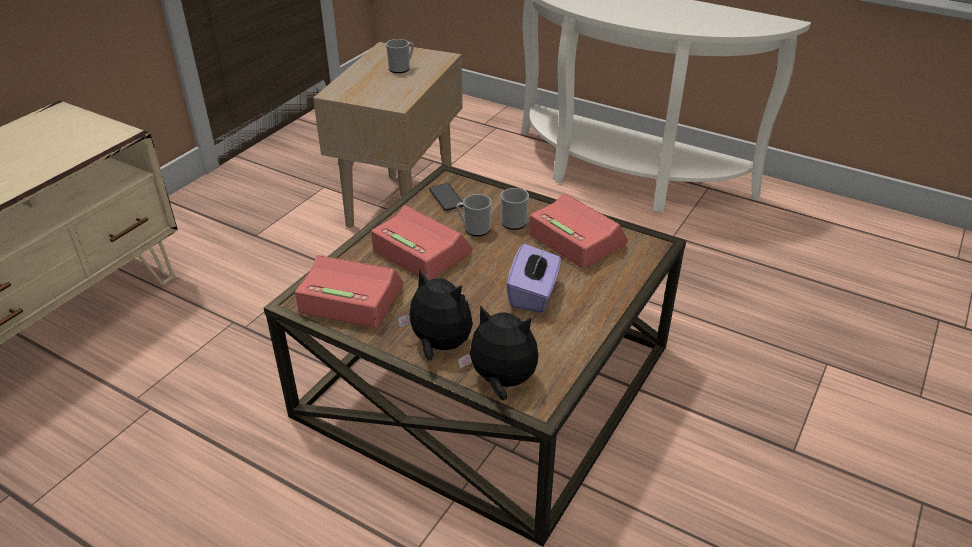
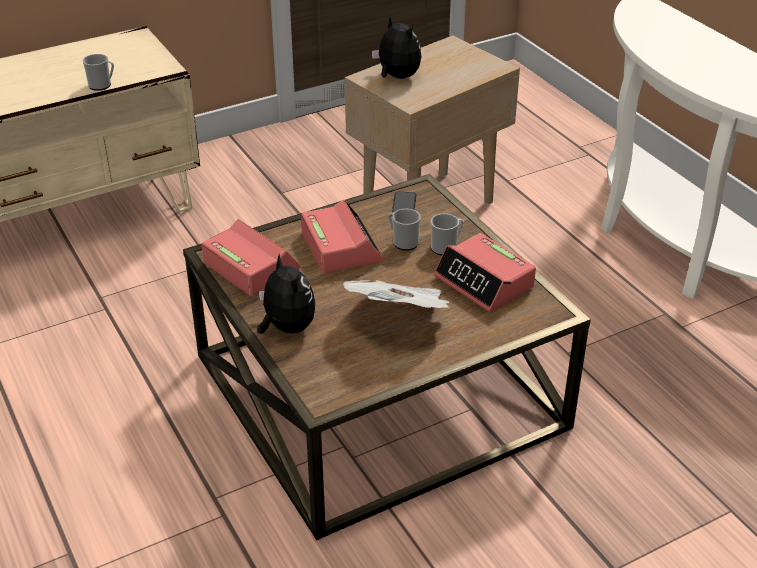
camera: 30 degrees right, 0 degrees up
(401, 68) = (448, 68): mug -> mug (102, 85)
(501, 382) = (309, 374): plush toy -> plush toy (397, 77)
(533, 294) = (401, 316): purple tissue box -> newspaper
(576, 240) = (484, 282): alarm clock -> alarm clock turned 150 degrees clockwise

